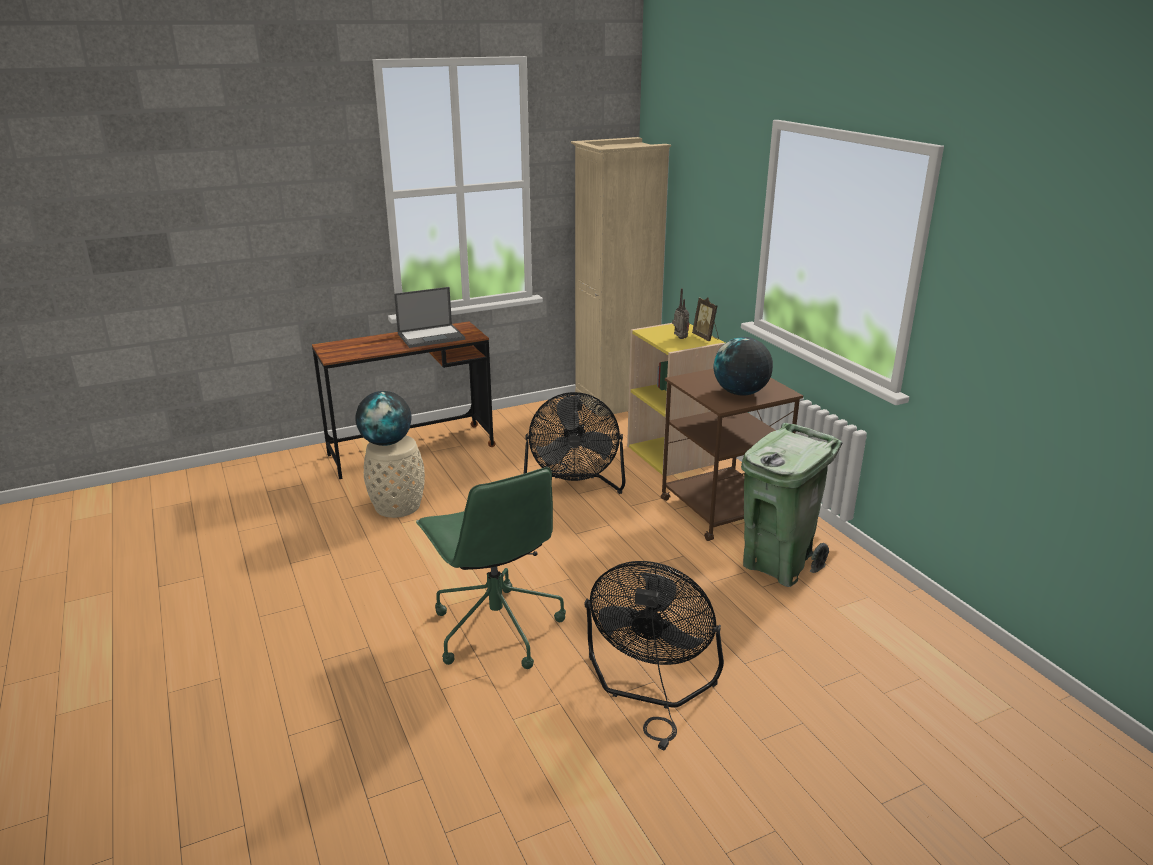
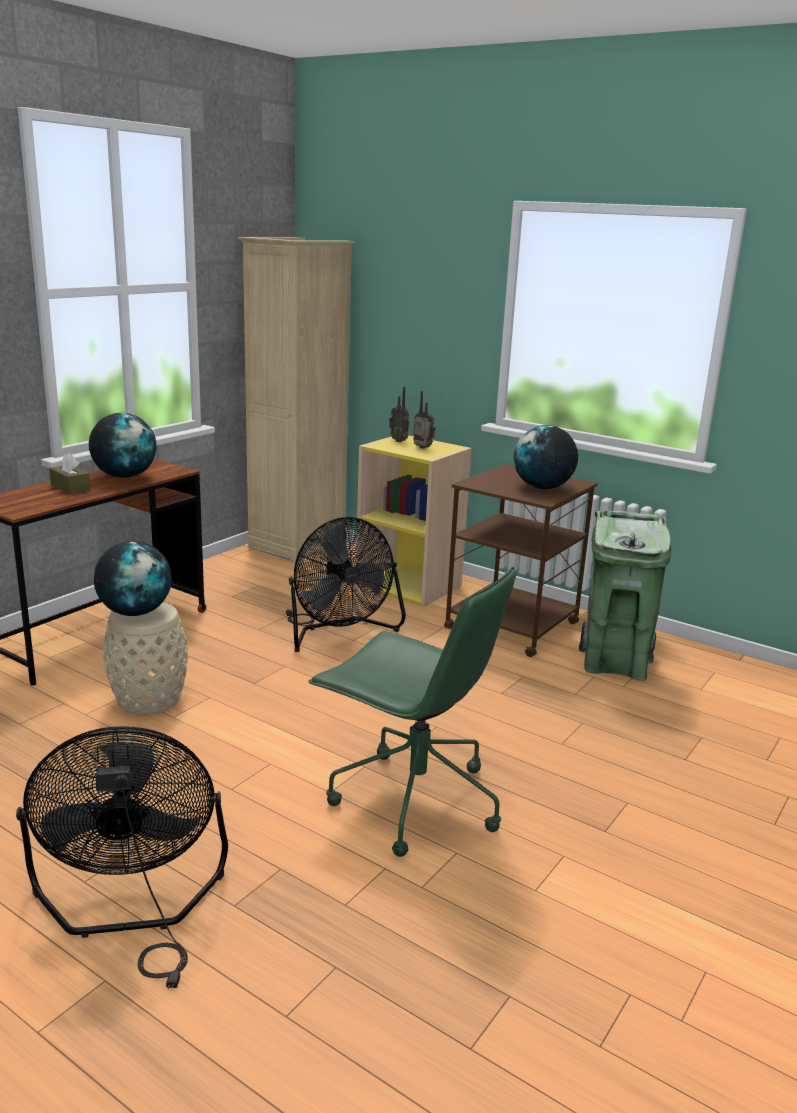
camera: 30 degrees left, 5 degrees down
(386, 341) = (70, 487): none -> brown tissue box
(432, 336) = (125, 476): laptop -> globe
(650, 689) = (632, 811): black fan -> black fan (134, 910)
(671, 328) = (399, 441): none -> radio
(706, 337) = (445, 445): picture frame -> none

